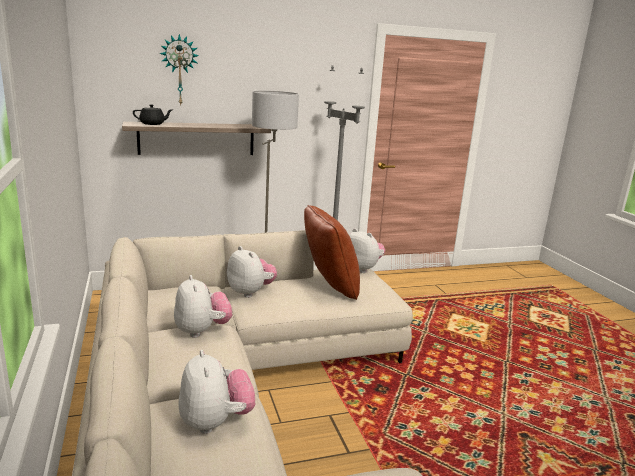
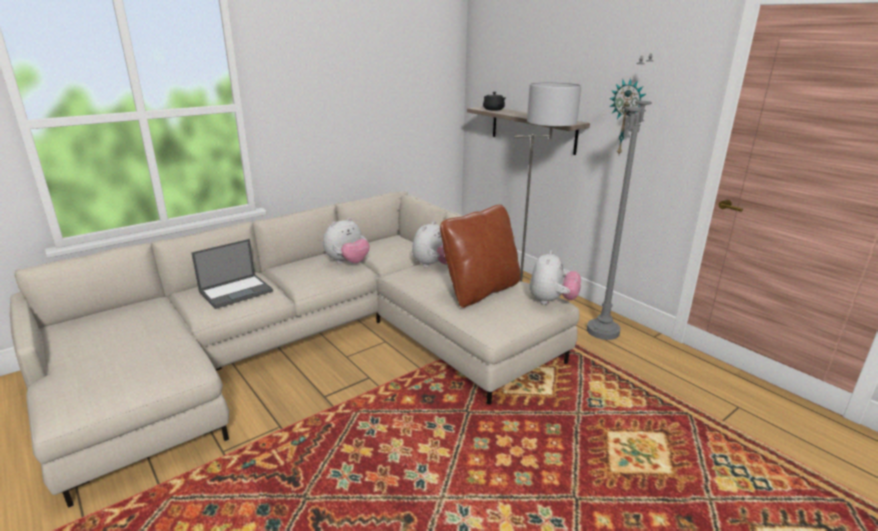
camera: 70 degrees right, 5 degrees up
(179, 70) = (526, 61): wall clock -> wall clock (626, 117)
(215, 422) = (236, 291): plush toy -> laptop

